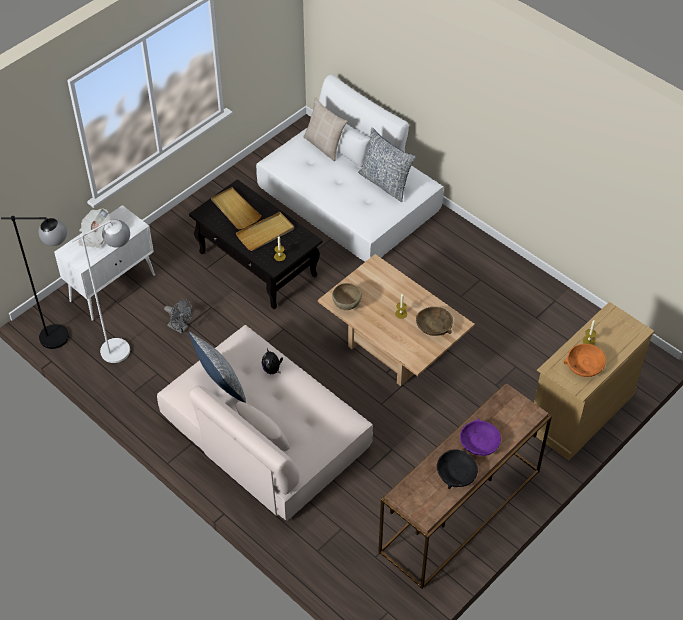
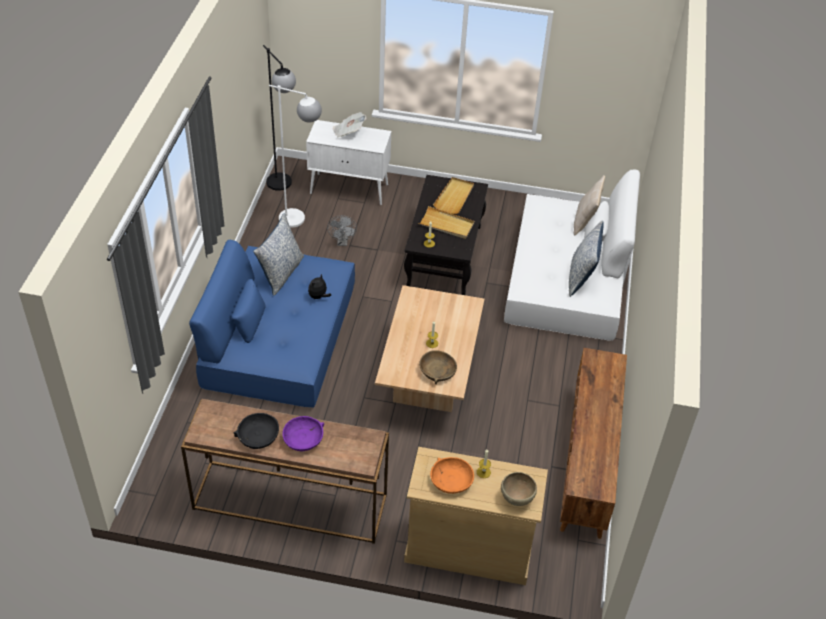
camera: 55 degrees right, 5 degrees down
(264, 432) = (279, 337): beige sofa -> blue sofa
(346, 305) = (412, 304): brown bowl -> brown bowl (517, 498)
(547, 293) = (588, 463): none -> brown tv stand

